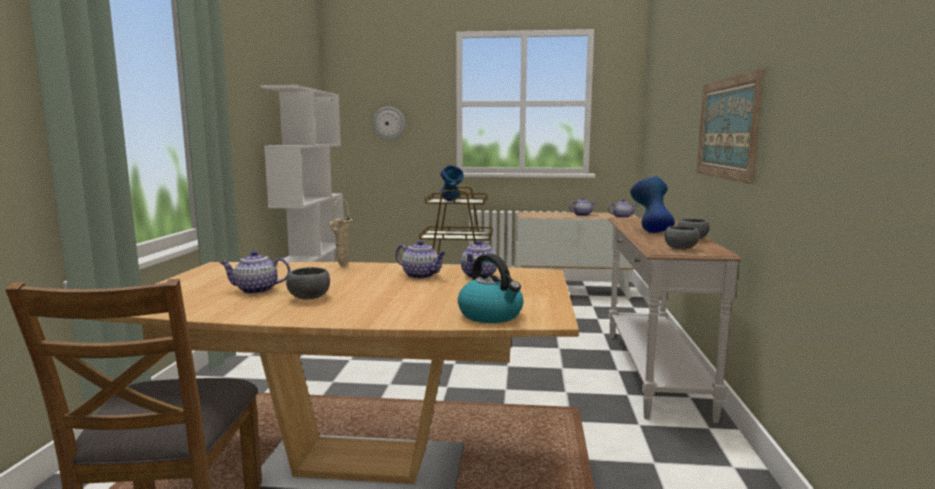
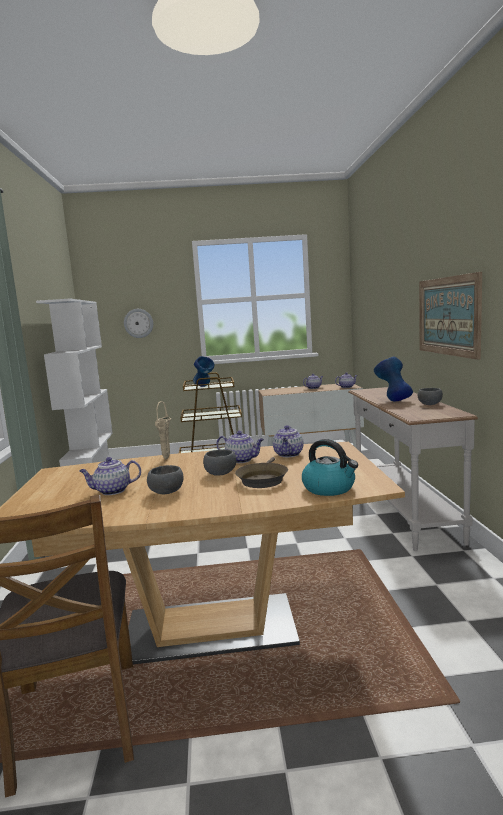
camera: 10 degrees left, 0 degrees up
(424, 297) = (262, 479): none -> brown frying pan
(681, 249) = (429, 413): grey bowl -> grey bowl (221, 473)

